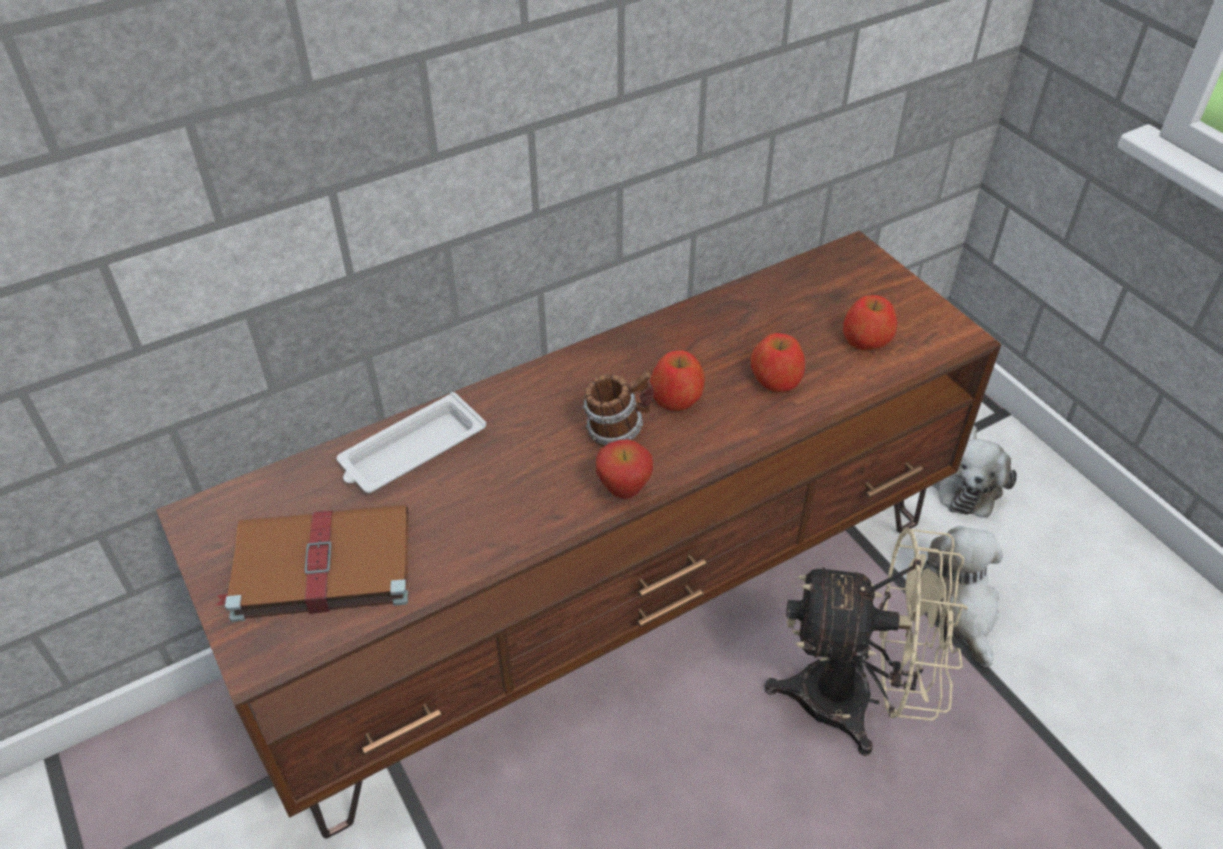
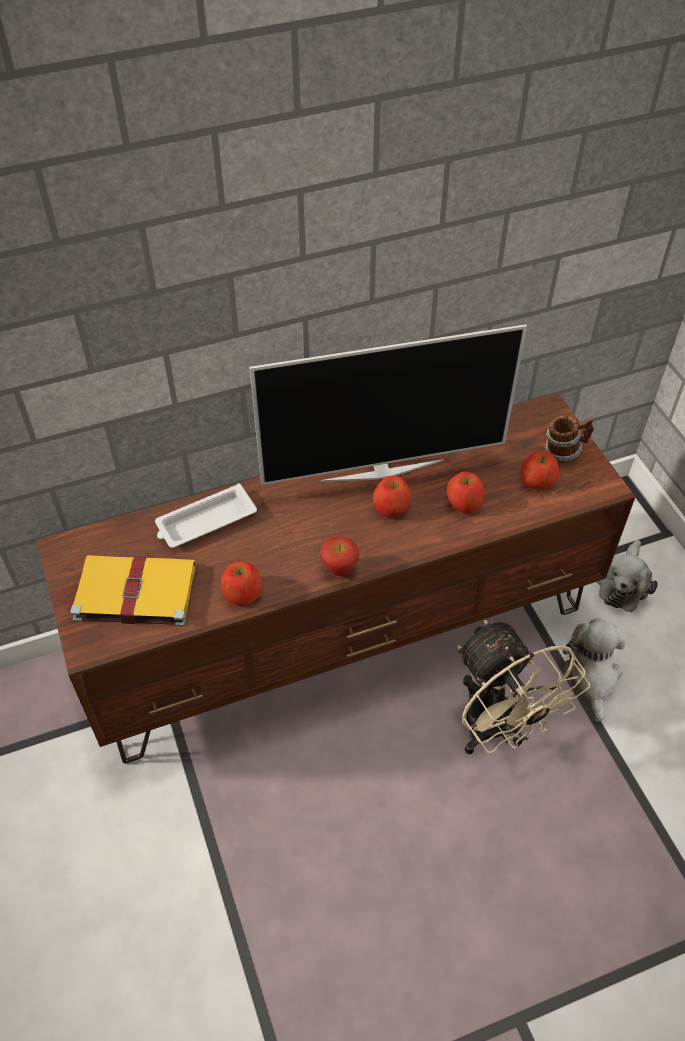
camera: 10 degrees right, 5 degrees up
(319, 566) = (133, 592): brown book -> yellow book
(488, 542) = (243, 592): none -> apple
(617, 430) = (345, 525): mug -> mug (564, 452)
(650, 351) = (381, 469): none -> television
(855, 700) = (498, 729): beige fan -> beige fan turned 45 degrees clockwise

